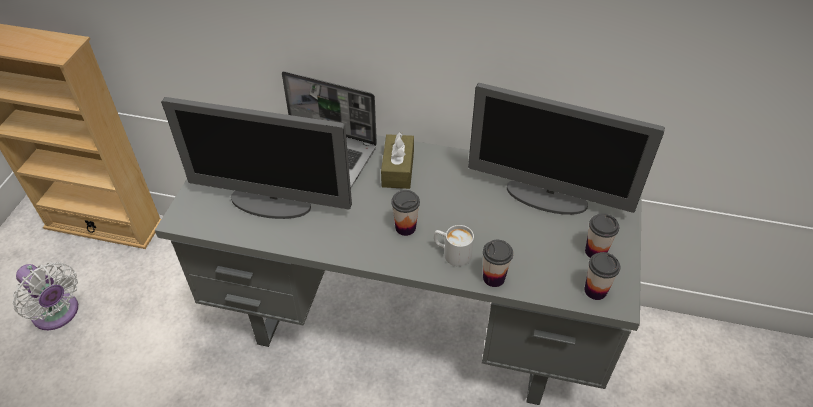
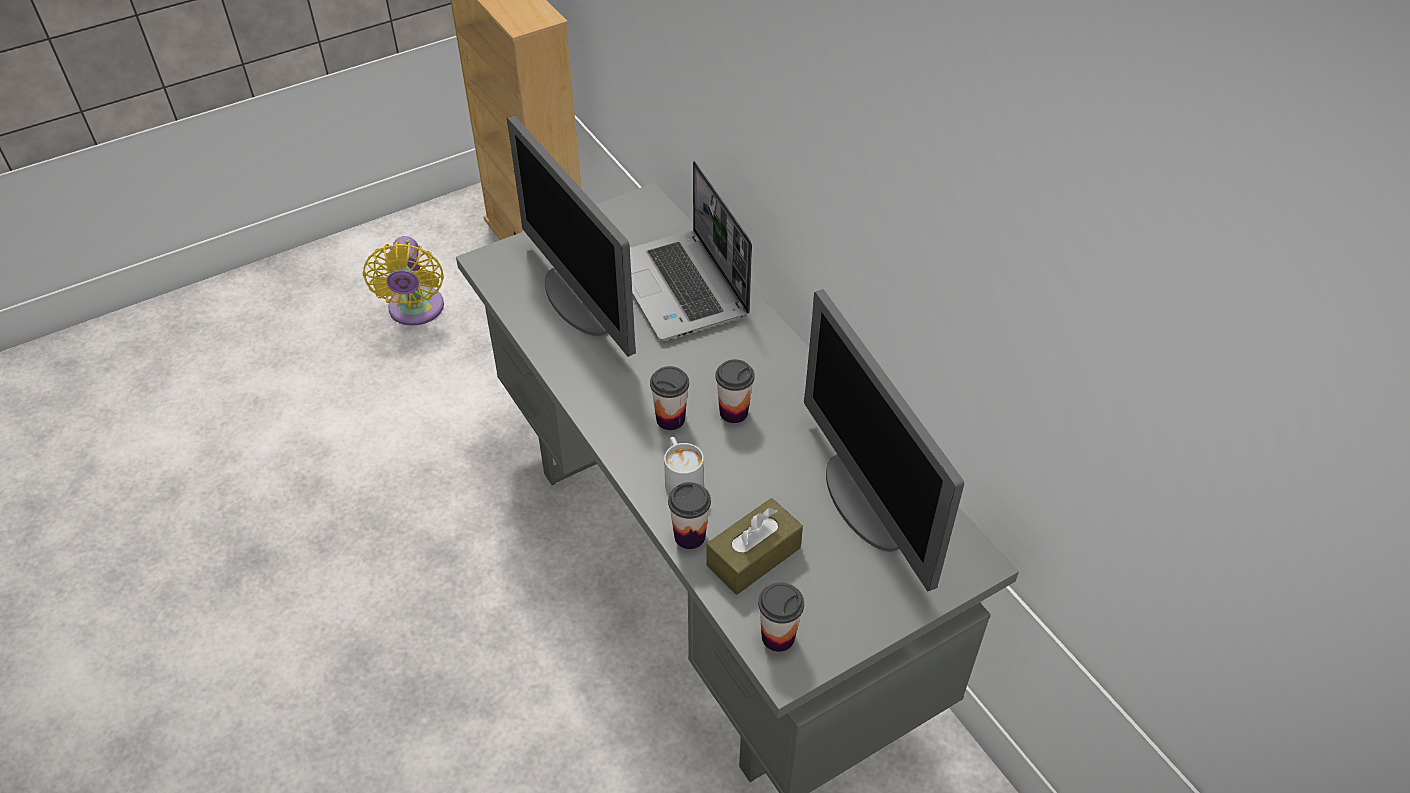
camera: 45 degrees right, 0 degrees up
(58, 314) = (415, 311): white fan -> yellow fan
(398, 169) = (742, 355): brown tissue box -> brown tissue box (753, 556)
(595, 251) = (837, 600): cup -> cup (733, 412)

